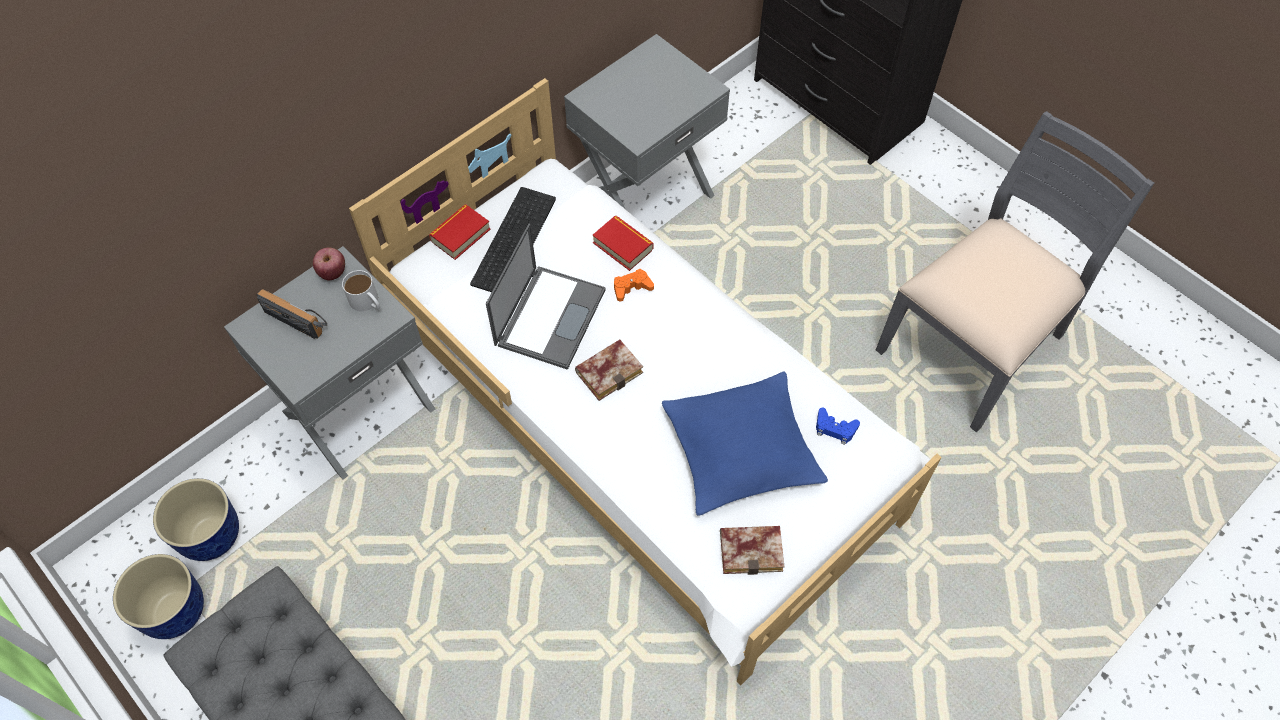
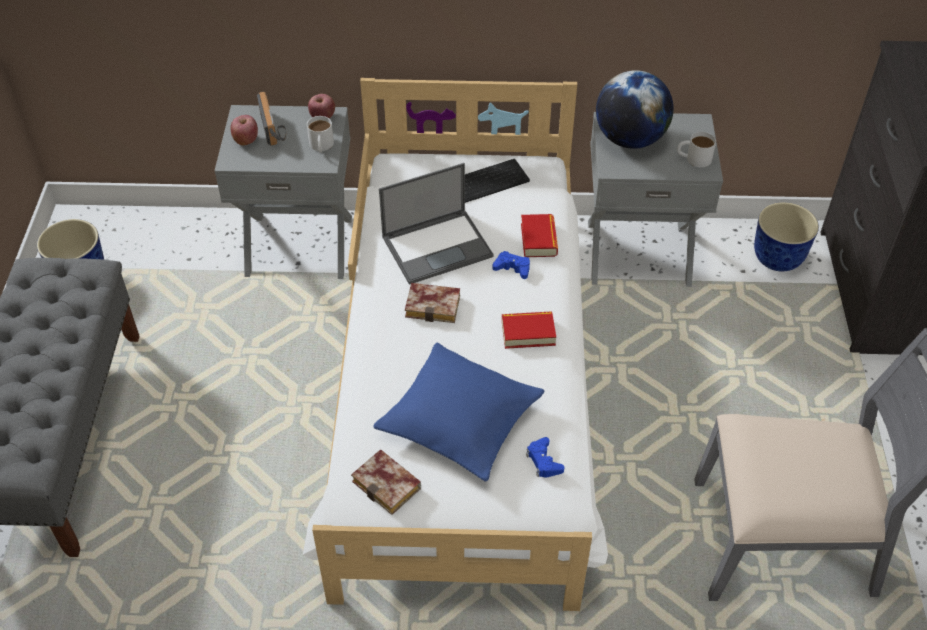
camera: 45 degrees right, 10 degrees down
(213, 536) = (144, 252): planter -> planter (778, 259)
(286, 350) = (246, 140): none -> apple
(460, 235) = (442, 162): book -> book (528, 333)
(621, 101) = (630, 139): none -> globe
(631, 287) = (512, 268): orange game controller -> blue game controller
(688, 84) = (693, 158): none -> white mug

